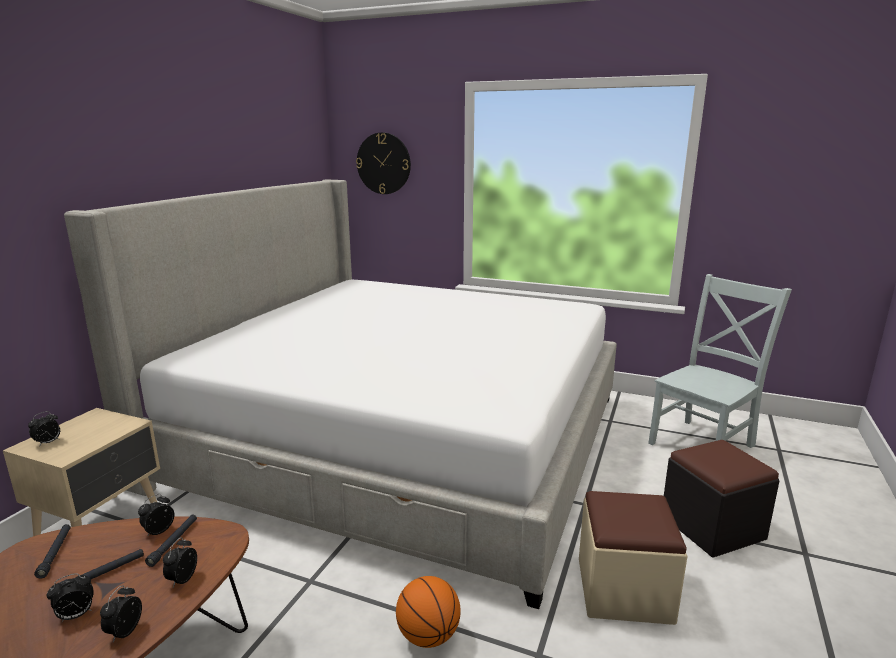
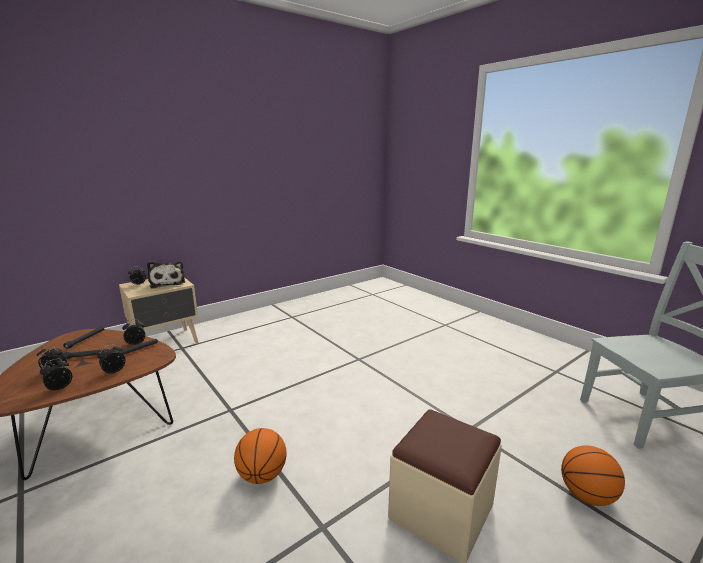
camera: 30 degrees right, 0 degrees up
(99, 427) = (167, 283): none -> plush toy
(383, 163) = (418, 138): wall clock -> none
(401, 438) = (368, 340): bed -> none
(712, 527) = (586, 496): black ottoman -> basketball

